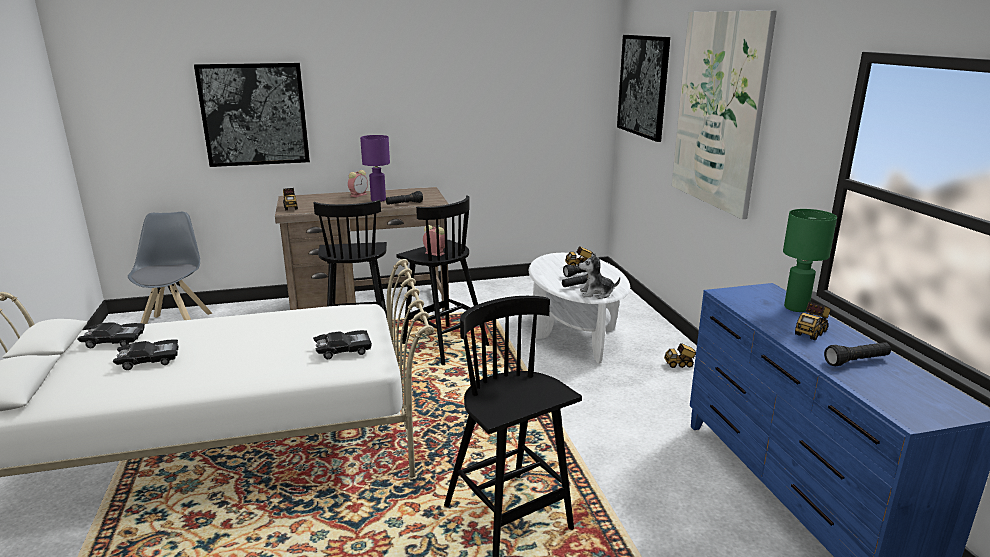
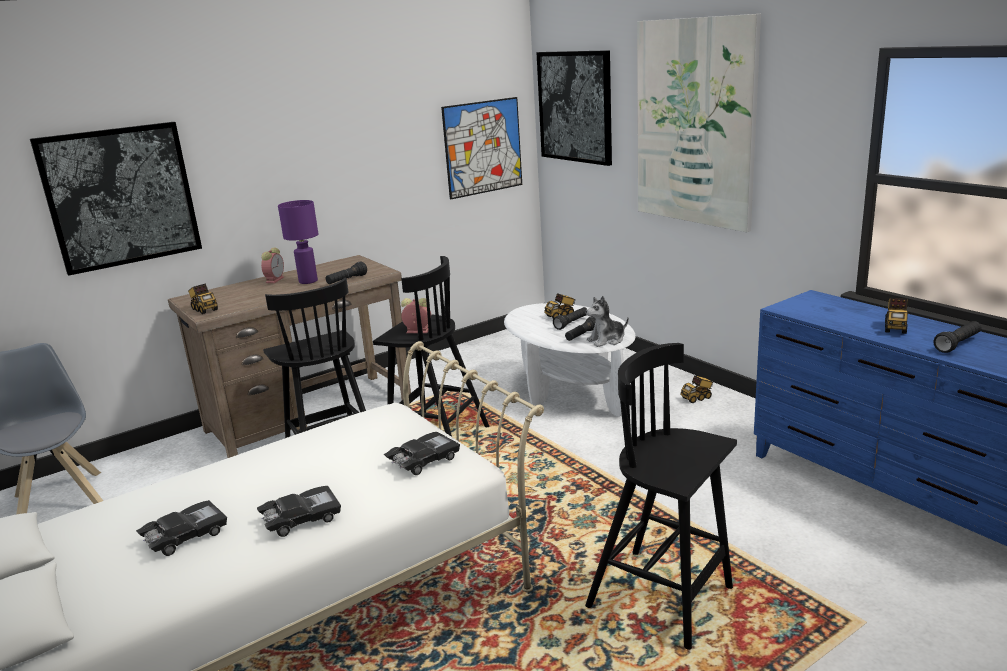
camera: 20 degrees left, 0 degrees up
(114, 340) = (104, 526): black toy car -> black toy car (301, 518)
(563, 113) = (483, 147): none -> picture
(796, 307) = (857, 308): green table lamp -> none

